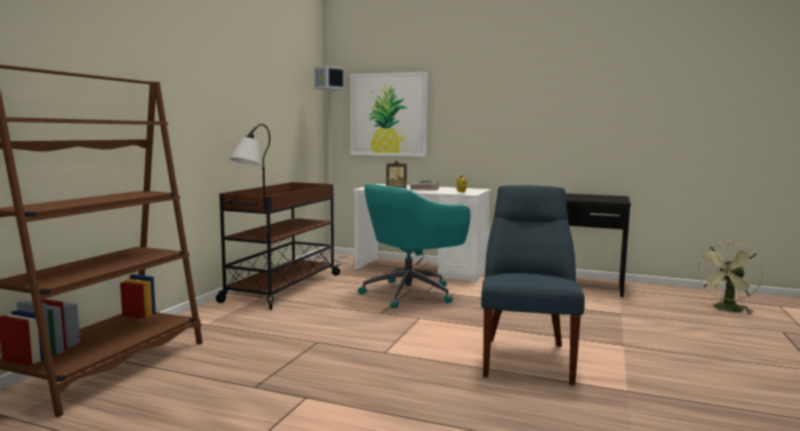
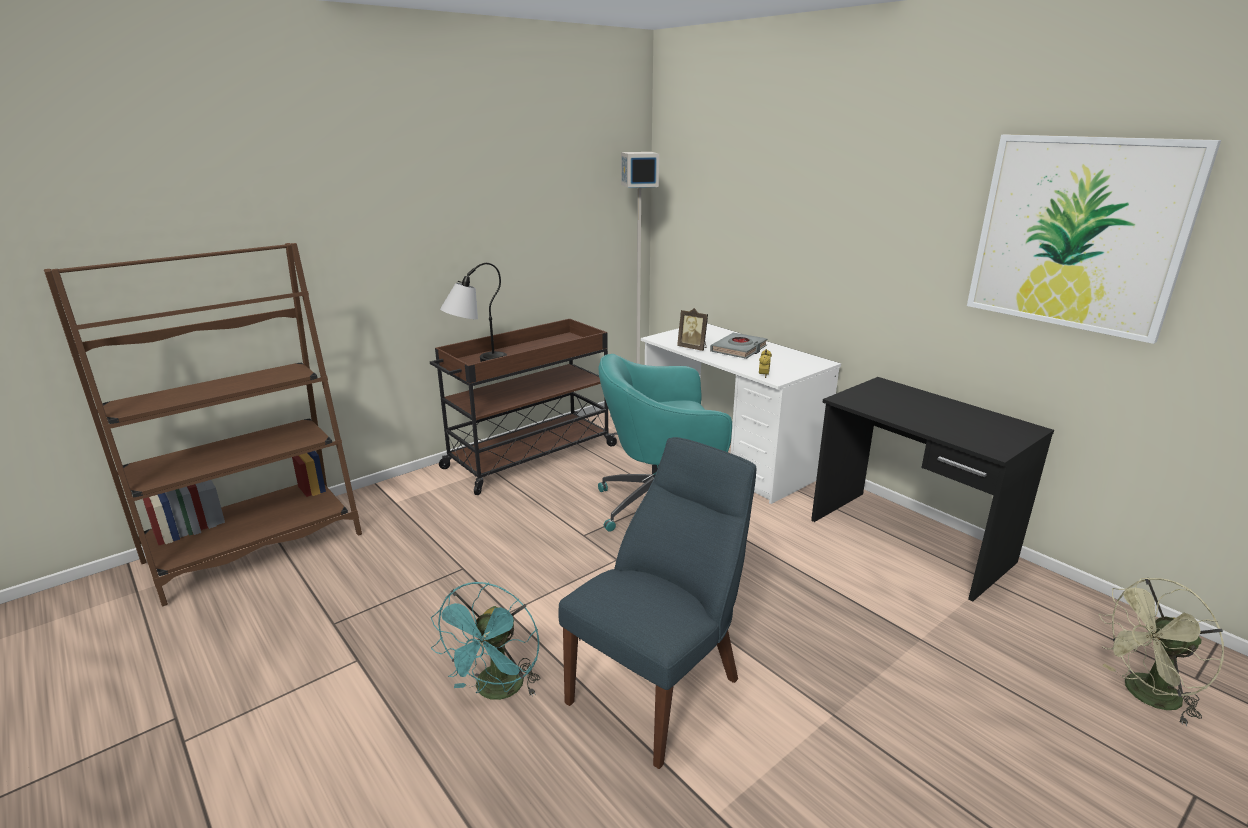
camera: 30 degrees right, 15 degrees up
(388, 114) = (722, 224): picture -> picture (1077, 234)
(433, 384) = (496, 691): none -> turquoise fan

